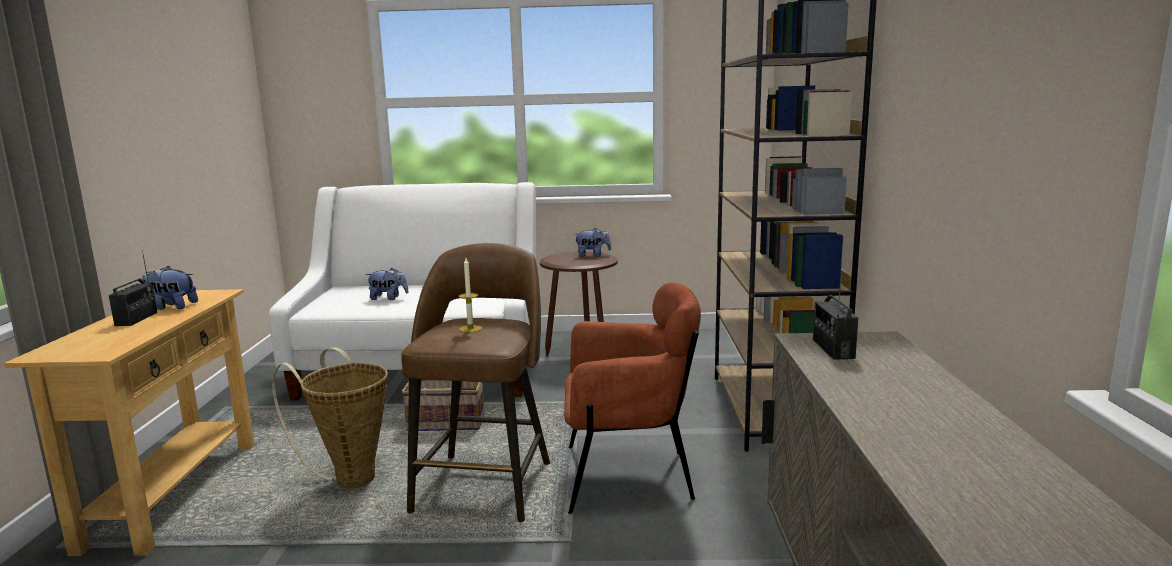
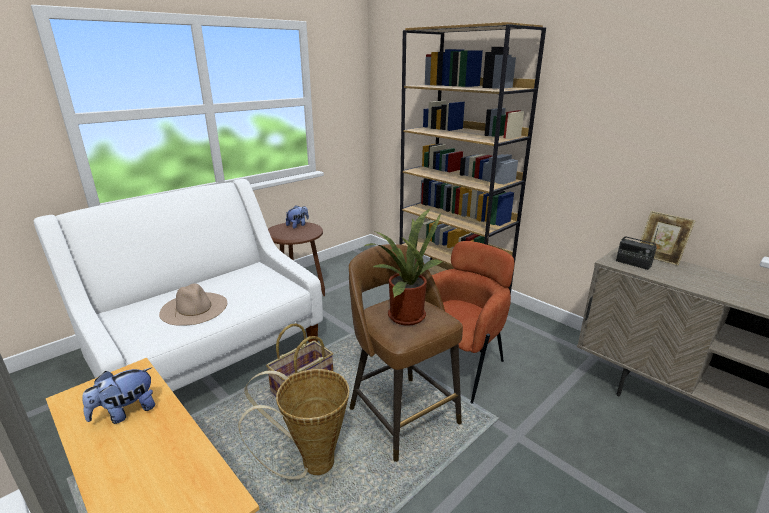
camera: 45 degrees left, 10 degrees up
(136, 319) = (128, 447): radio -> none
(388, 298) = (194, 308): plush toy -> beige hat
(470, 329) = (404, 315): candle -> potted plant
(909, 356) = (658, 258): none -> picture frame

